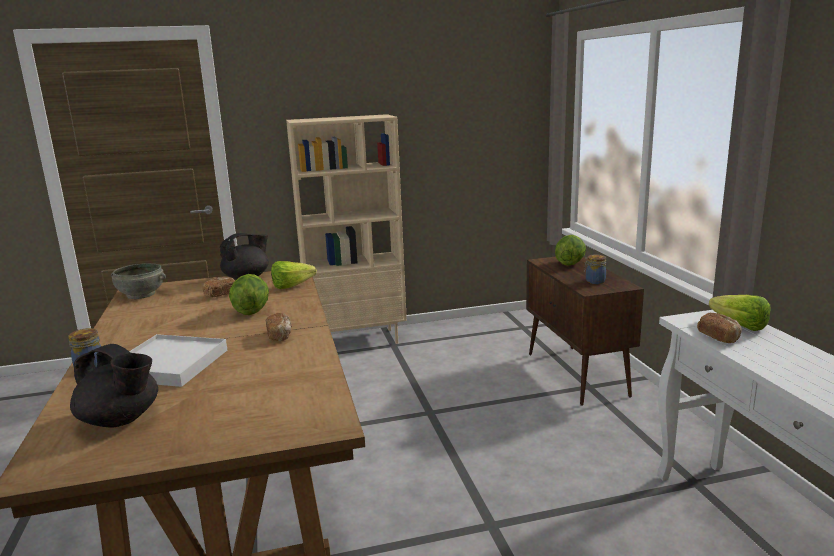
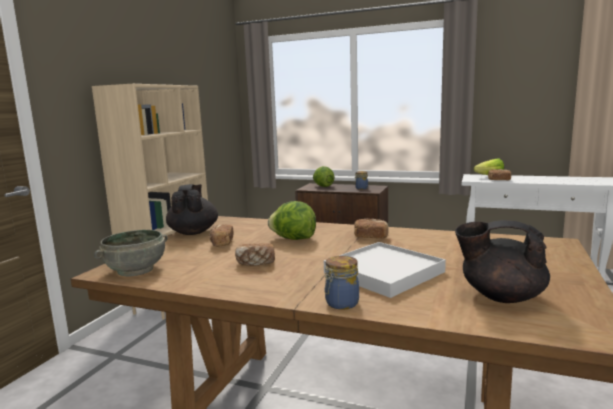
camera: 55 degrees left, 5 degrees down
(121, 420) = (500, 296): black teapot -> black teapot turned 135 degrees counterclockwise
(173, 319) = (256, 263): none -> bread
(295, 286) = (257, 223): lettuce -> none

